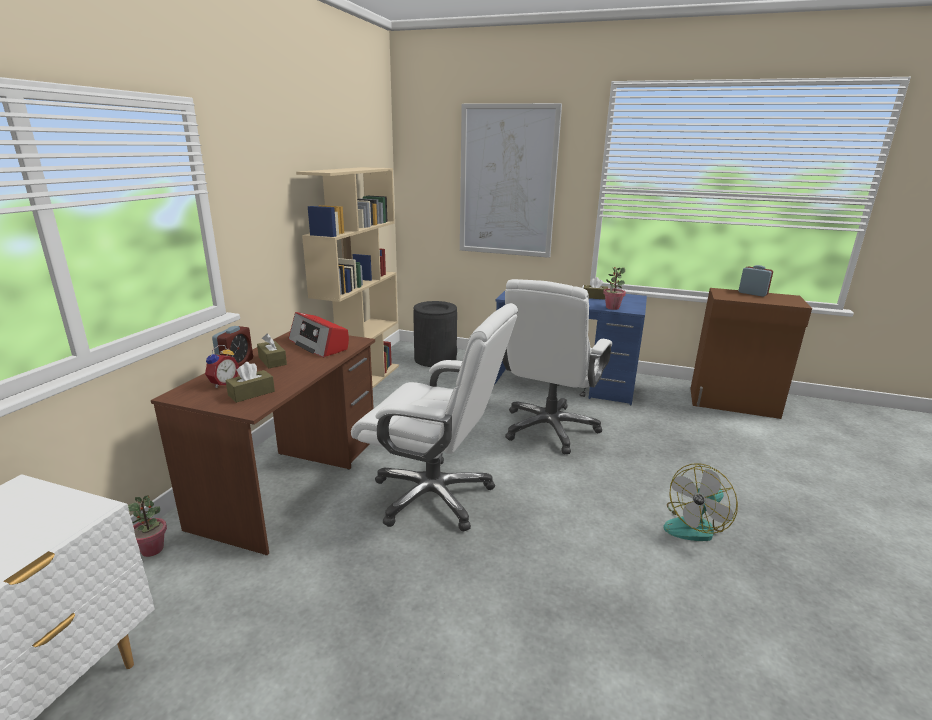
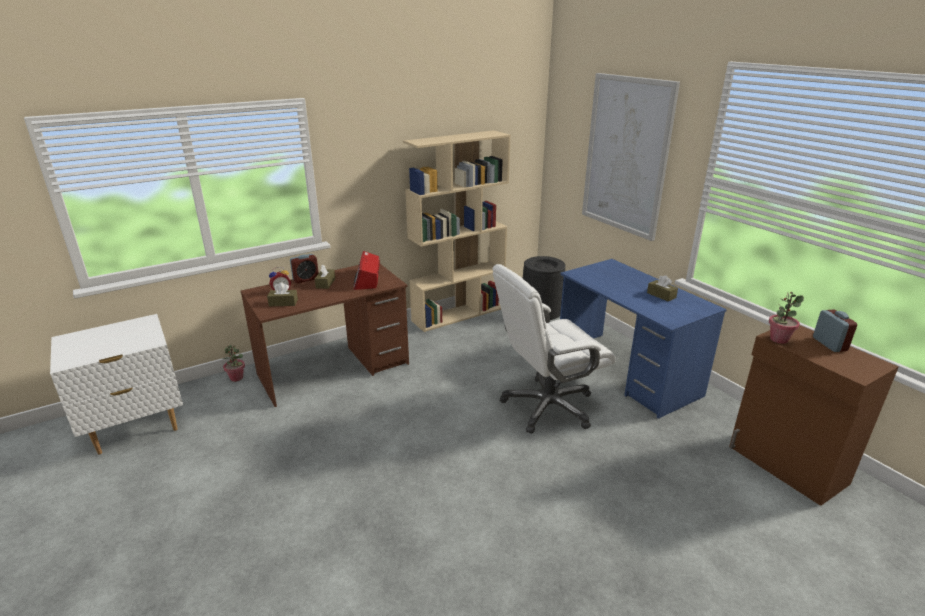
camera: 40 degrees right, 5 degrees up
(434, 495) = (397, 417): white office chair -> none
(612, 307) = (653, 312): potted plant -> potted plant (778, 339)
(695, 525) = (545, 537): fan -> none

